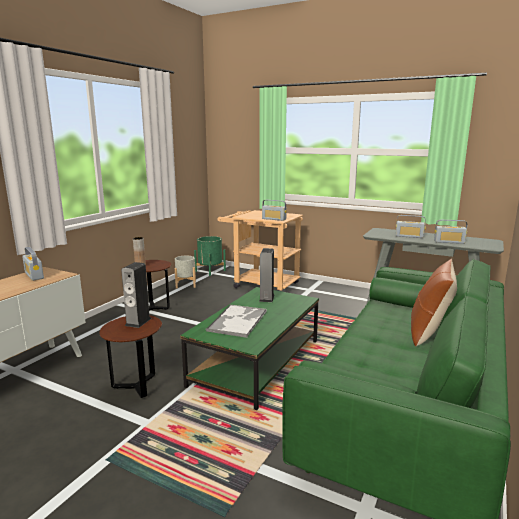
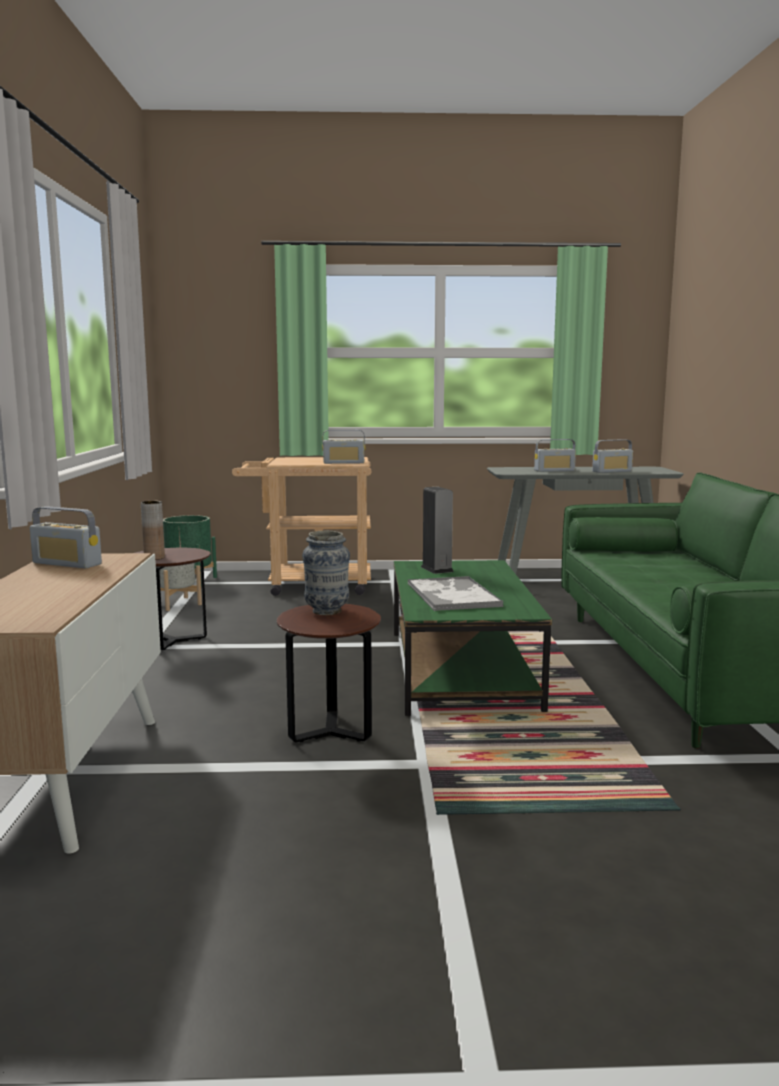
camera: 30 degrees left, 5 degrees down
(138, 322) = (327, 611): speaker -> vase
(429, 332) = (695, 566): brown pillow -> none

